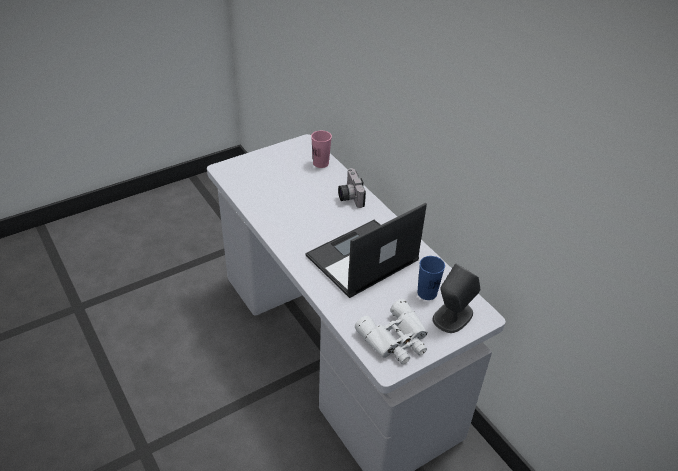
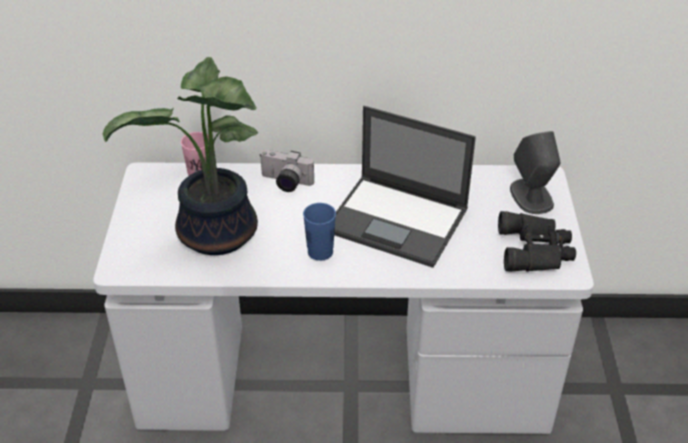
camera: 55 degrees left, 0 degrees up
(278, 190) = (216, 236): none -> potted plant
(361, 259) = (398, 221): laptop -> laptop turned 60 degrees counterclockwise
(396, 339) = (536, 249): white binoculars -> black binoculars
(427, 293) = (487, 198): blue cup -> blue cup (320, 252)

